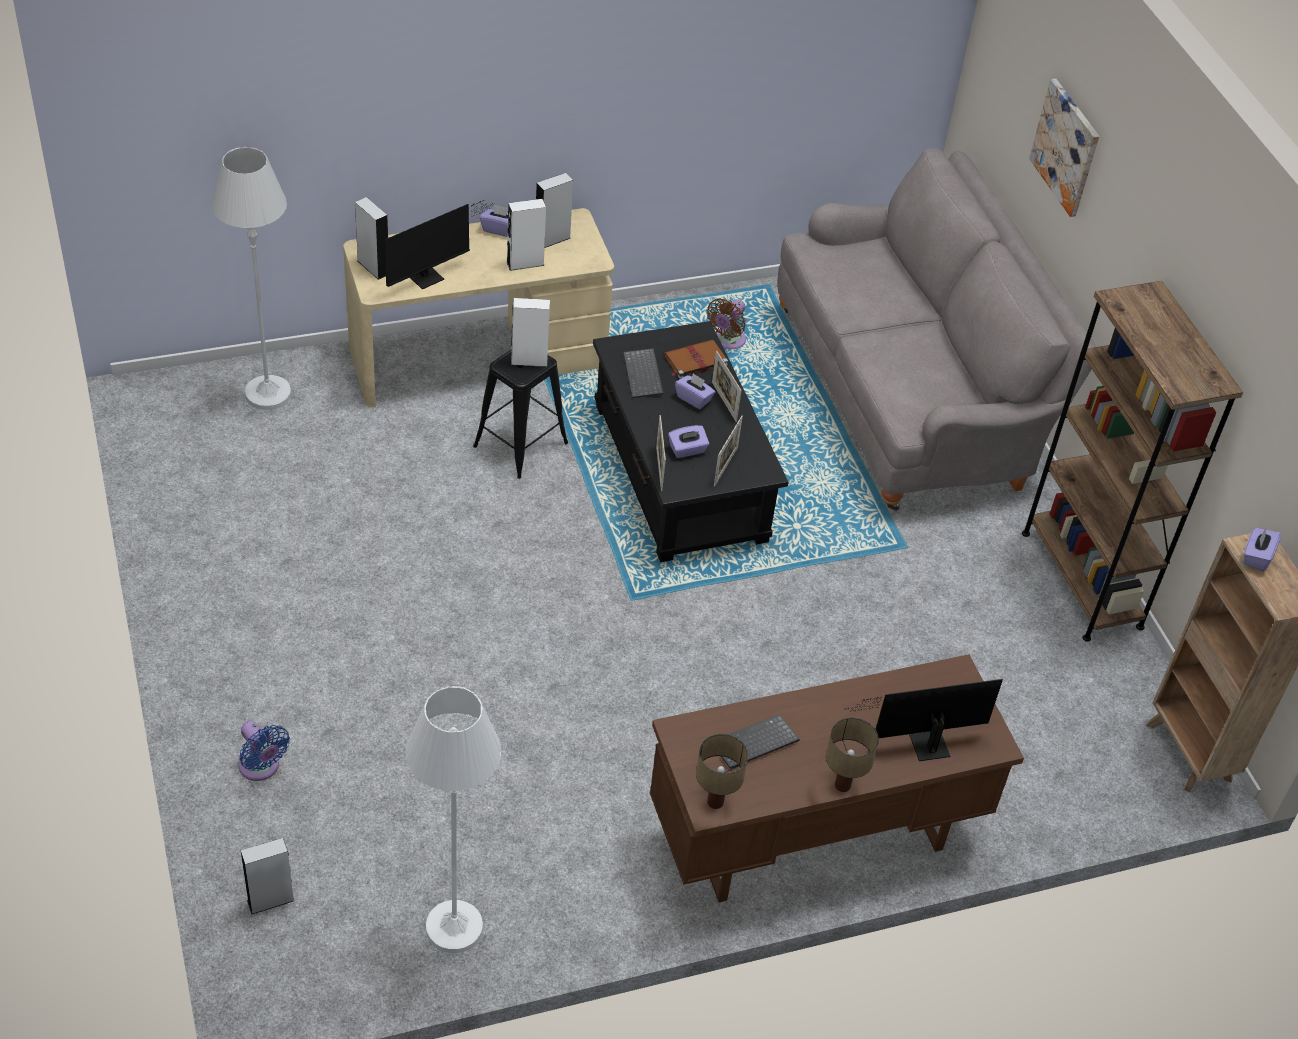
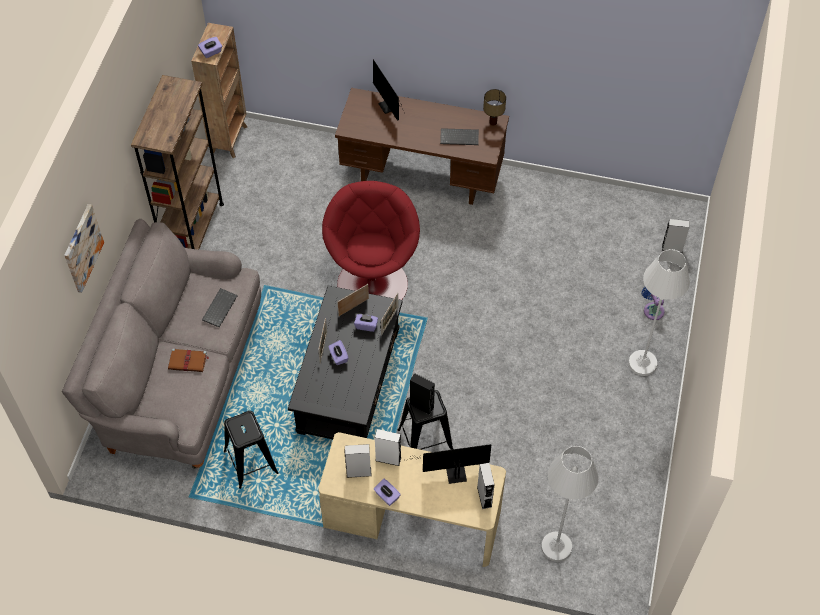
camera: 145 degrees left, 10 degrees up
(454, 927) = (598, 205): white floor lamp -> white floor lamp (642, 363)
(529, 361) = (421, 406): white speaker -> black speaker
(644, 375) = (355, 385): keyboard -> keyboard (219, 307)
(694, 361) = (319, 382): brown book -> brown book (188, 361)
(727, 341) = (251, 462): brown fan -> black stool
(752, 617) = (373, 283): none -> red armchair
(843, 785) = (435, 107): table lamp -> none
(923, 745) = (389, 108): monitor -> monitor turned 45 degrees clockwise

